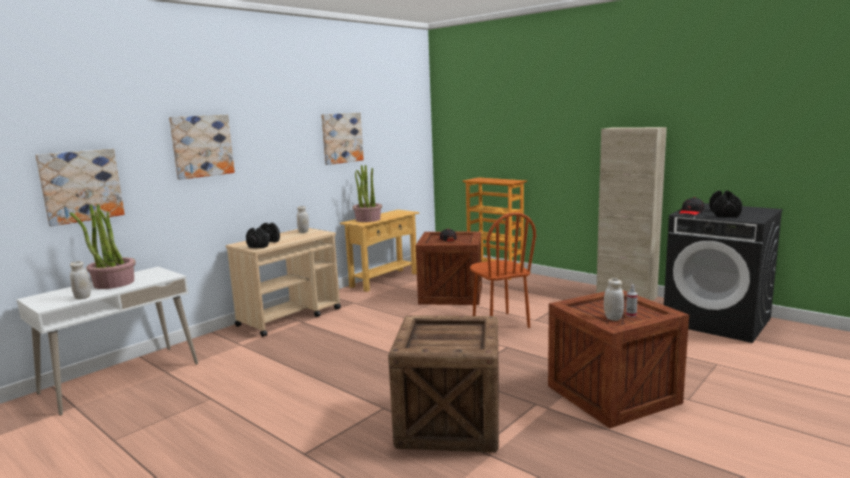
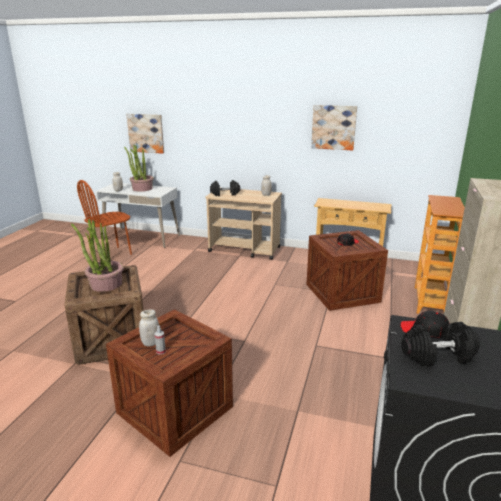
camera: 65 degrees right, 10 degrees up
(202, 146) = (212, 119): picture -> none
(368, 219) = (337, 203): potted plant -> potted plant (105, 284)
(500, 323) = (293, 329): brown chair -> brown chair (111, 254)

